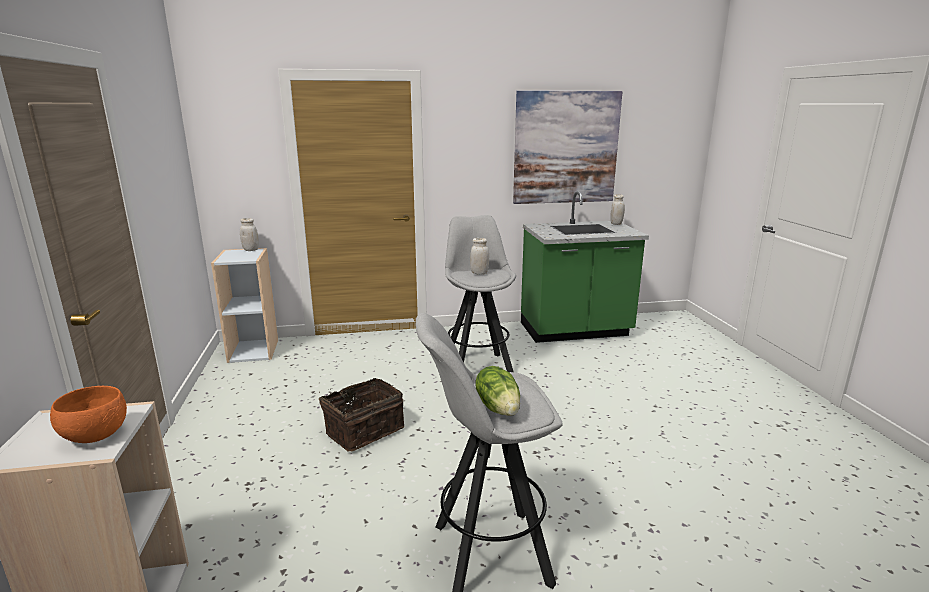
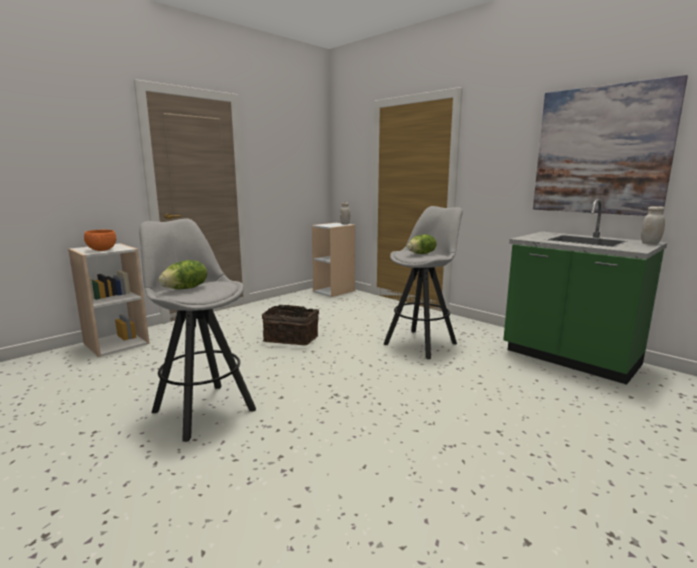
camera: 55 degrees right, 5 degrees down
(479, 273) = (421, 254): white jar -> lettuce

